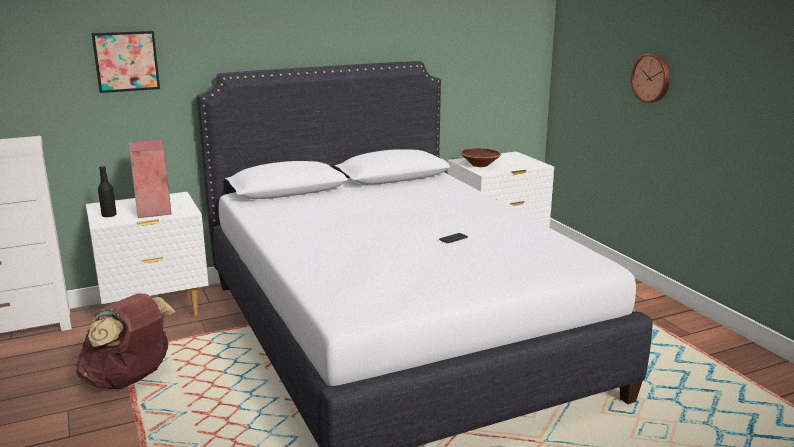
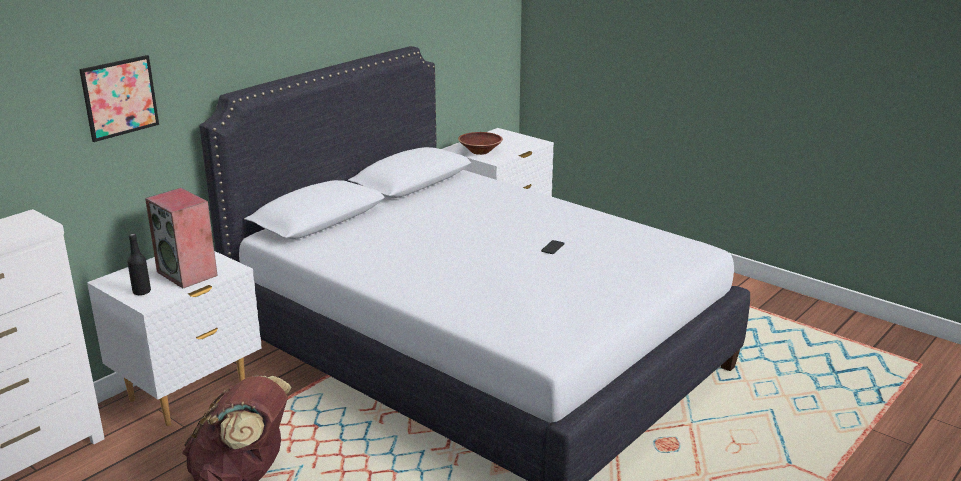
camera: 25 degrees left, 5 degrees up
(652, 78) = (655, 45): wall clock -> none

